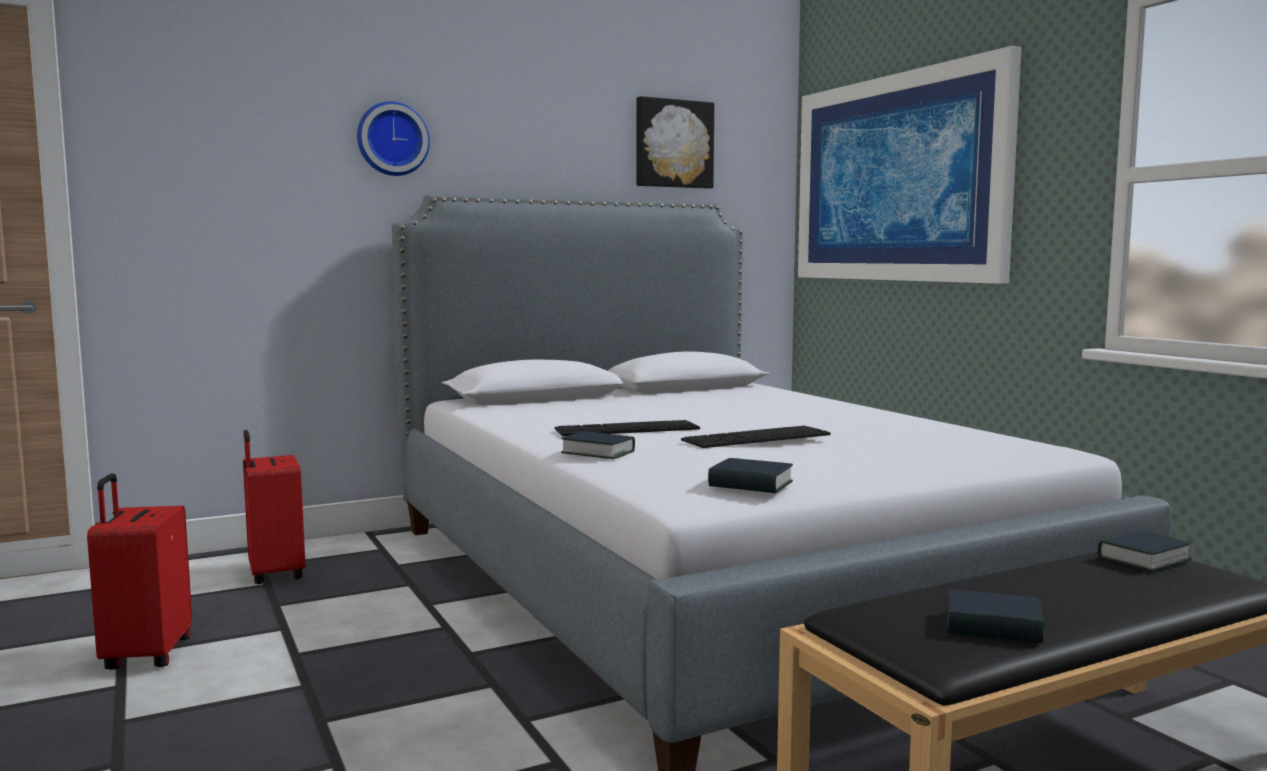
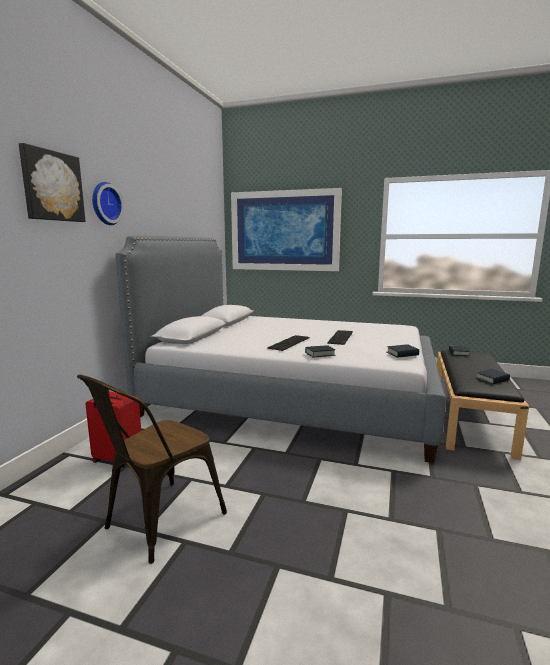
camera: 45 degrees left, 5 degrees up
(145, 655) = (157, 523): red suitcase -> brown chair
(673, 144) = (195, 210): picture -> picture (52, 186)

